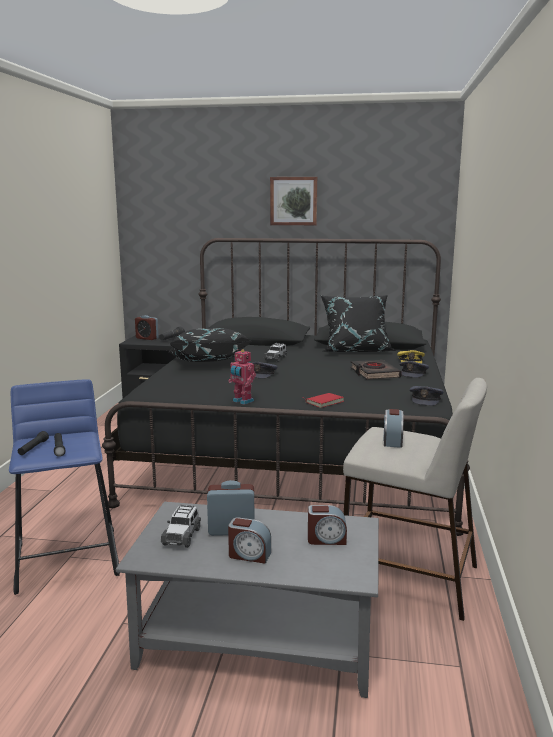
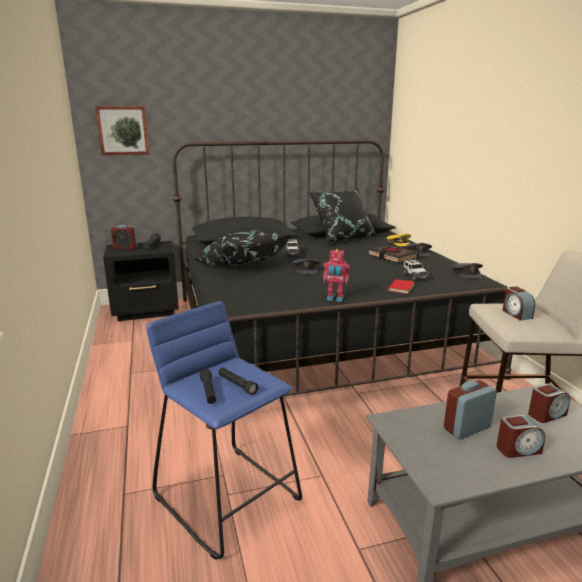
camera: 25 degrees left, 5 degrees up
(182, 536) = (437, 448): toy car -> toy car (414, 276)
(293, 201) = (259, 105): picture -> picture (123, 130)

